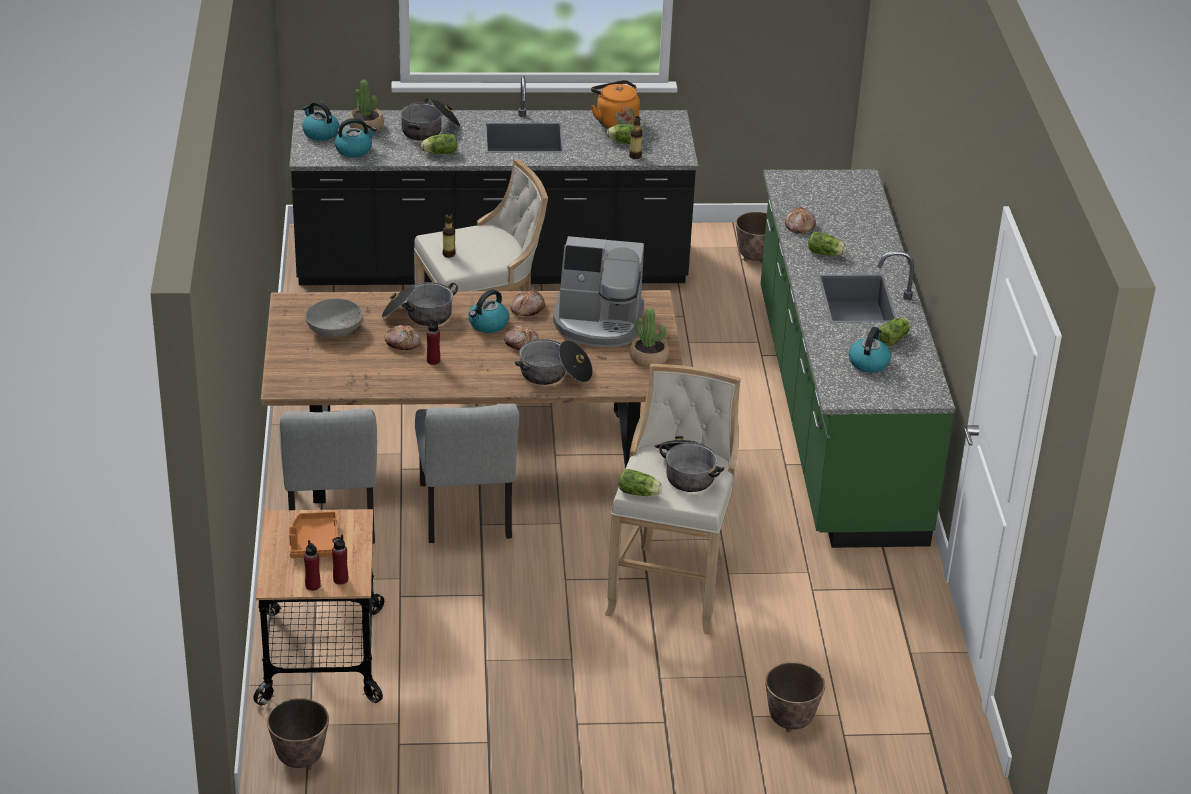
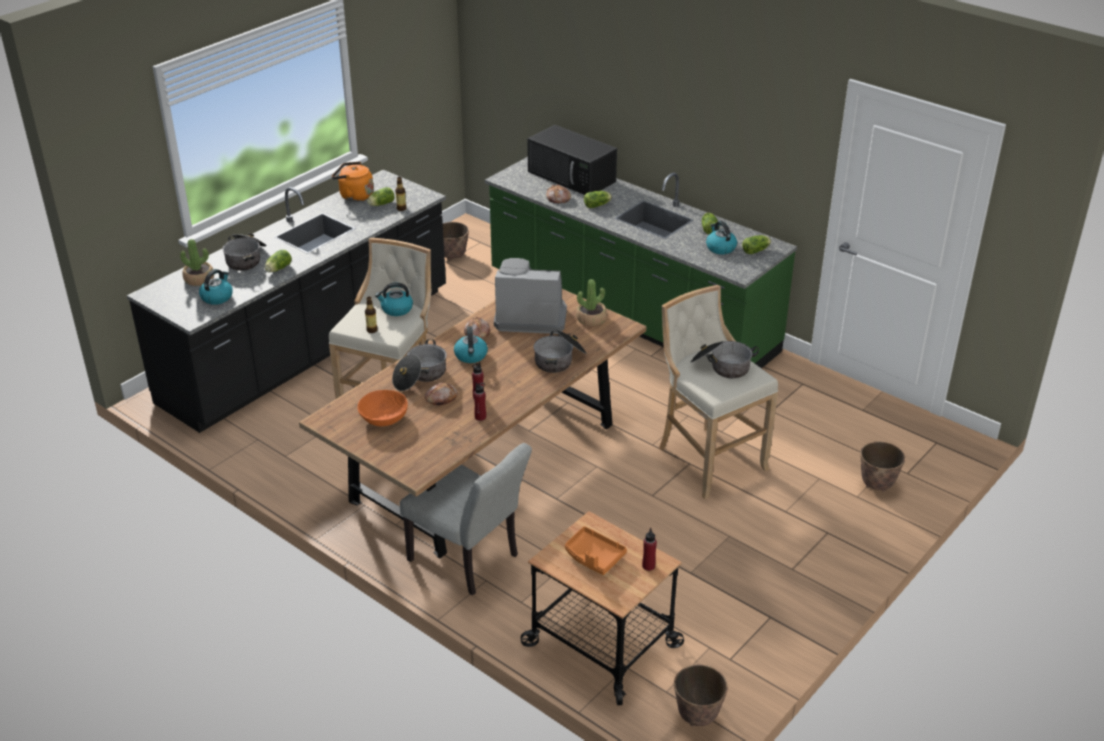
camera: 45 degrees left, 0 degrees up
(313, 585) = (640, 582): red bottle -> red bottle (480, 417)
(320, 133) = (173, 299): kettle -> kettle (396, 309)
(335, 329) = (383, 417): grey bowl -> orange bowl
(466, 517) = (541, 500): grey chair -> none
(521, 343) = (509, 354): bread -> none
(598, 323) = (530, 316): coffee machine -> coffee machine turned 135 degrees counterclockwise
(640, 493) = (721, 394): lettuce -> lettuce (756, 250)
(855, 213) = (573, 177): none -> black microwave

